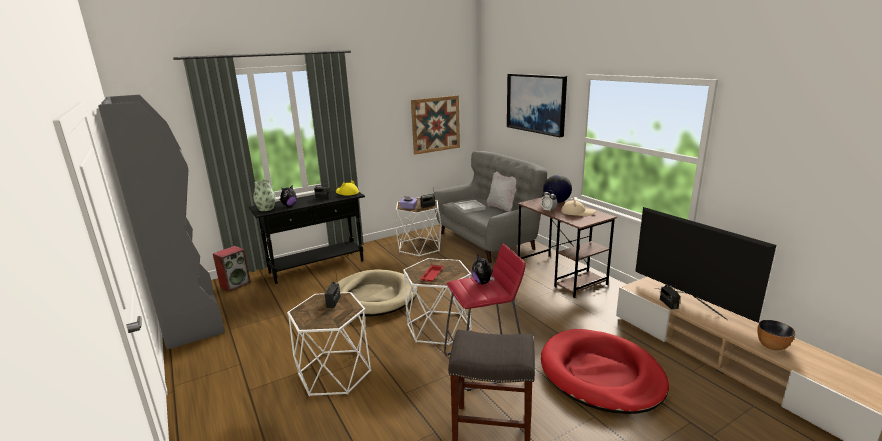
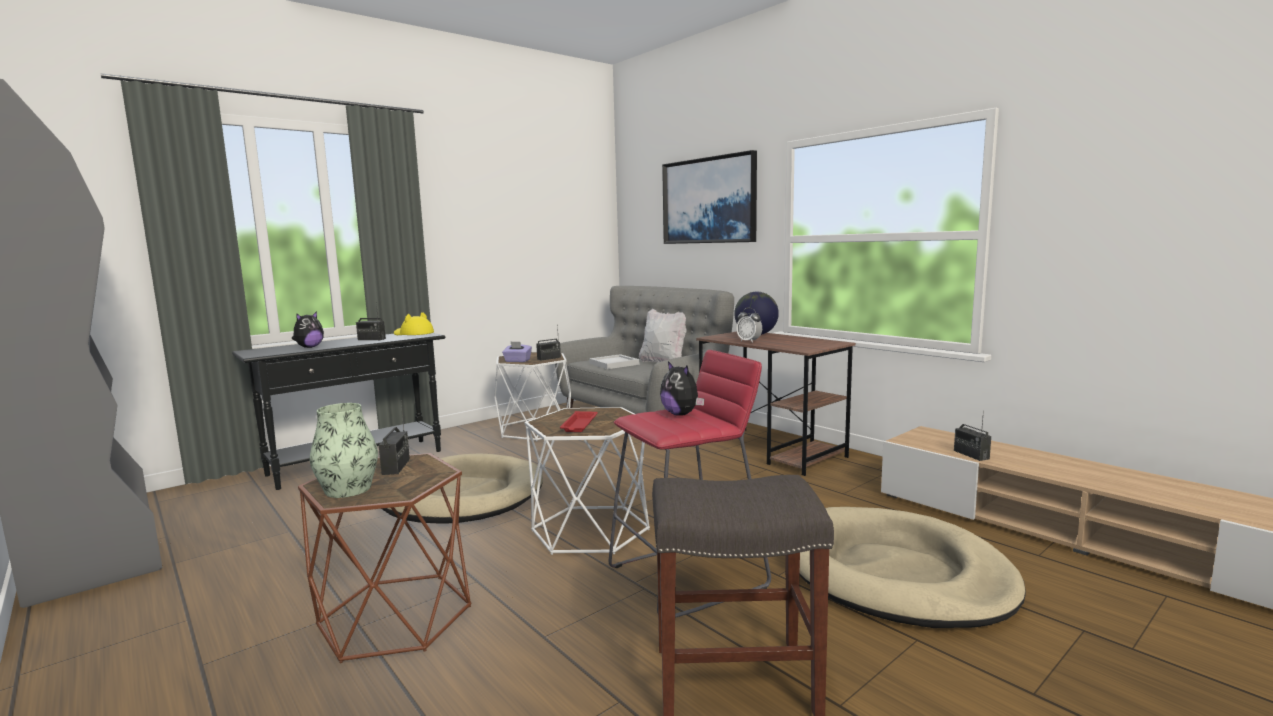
camera: 10 degrees left, 10 degrees down
(235, 284) = (197, 496): speaker -> none
(266, 208) = (265, 351): vase -> vase (348, 489)
(335, 372) = (396, 615): white side table -> brown side table
(435, 124) = (554, 244): picture -> none
(577, 213) = (794, 342): beige hat -> none
(601, 374) = (895, 573): red dog bed -> beige dog bed
(689, 303) = (1001, 452): television -> none
(771, 346) = (1164, 492): bowl -> none

